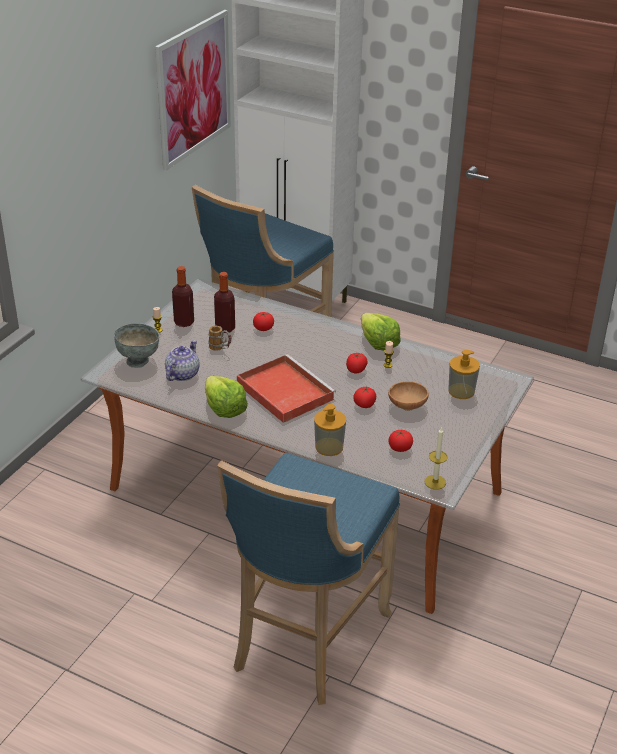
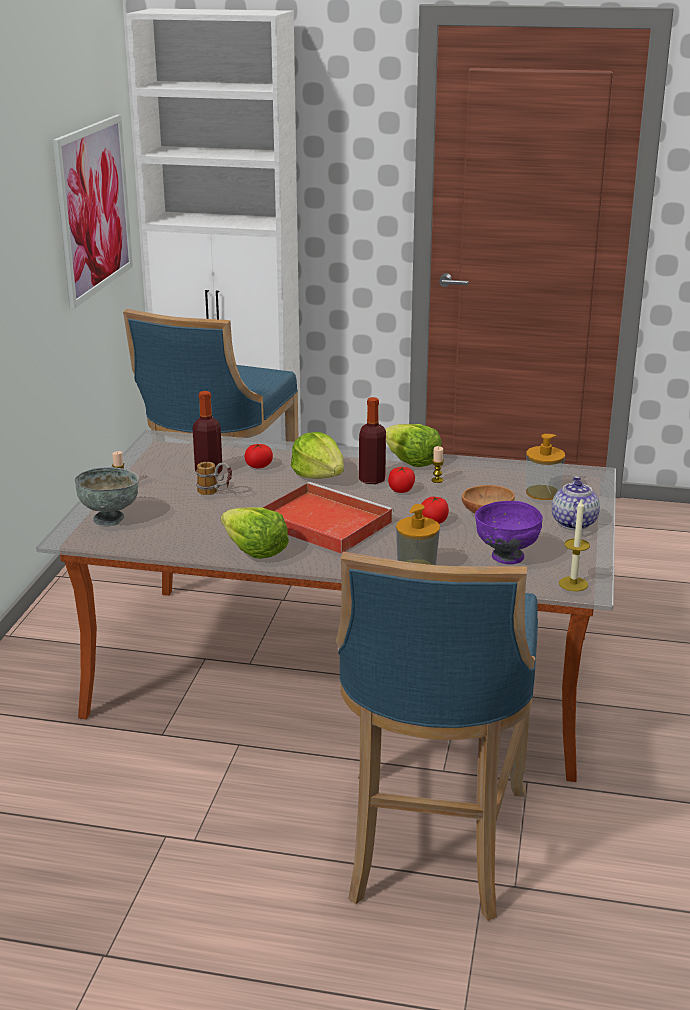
camera: 15 degrees left, 10 degrees down
(182, 374) = (177, 524): teapot -> teapot (573, 522)
(184, 322) = (150, 473): bottle -> bottle (372, 479)
(303, 345) = (319, 475): none -> lettuce
(400, 448) = (506, 557): tomato -> purple bowl

